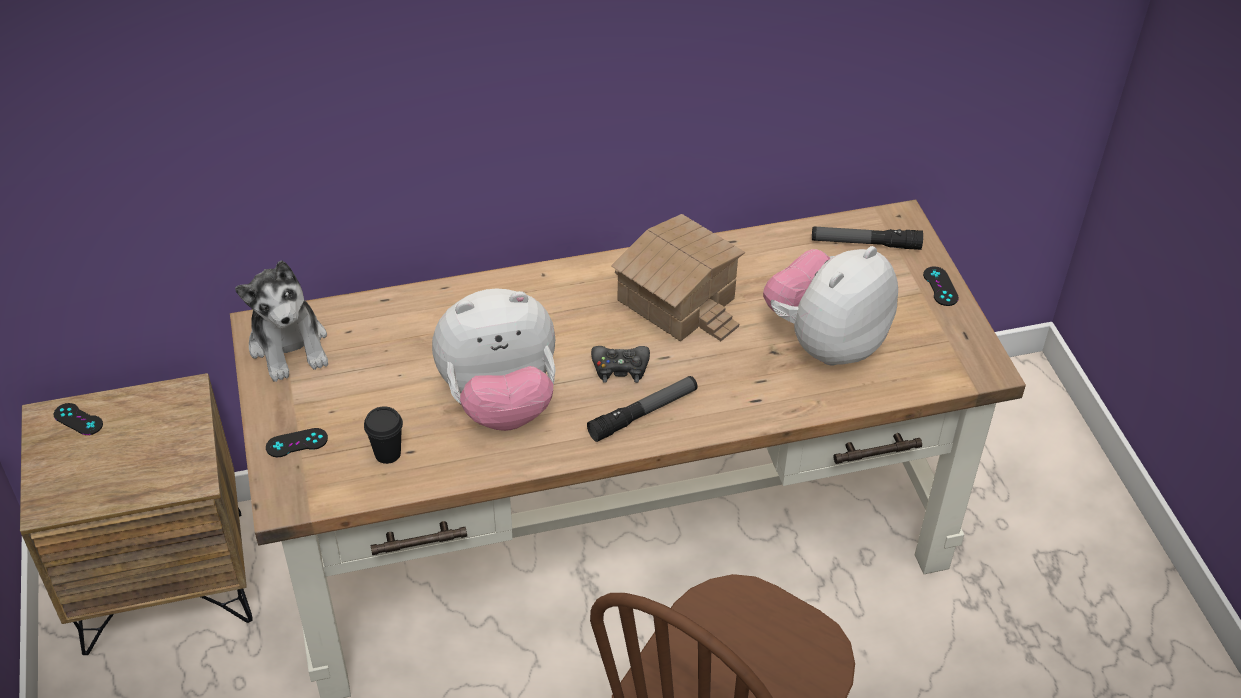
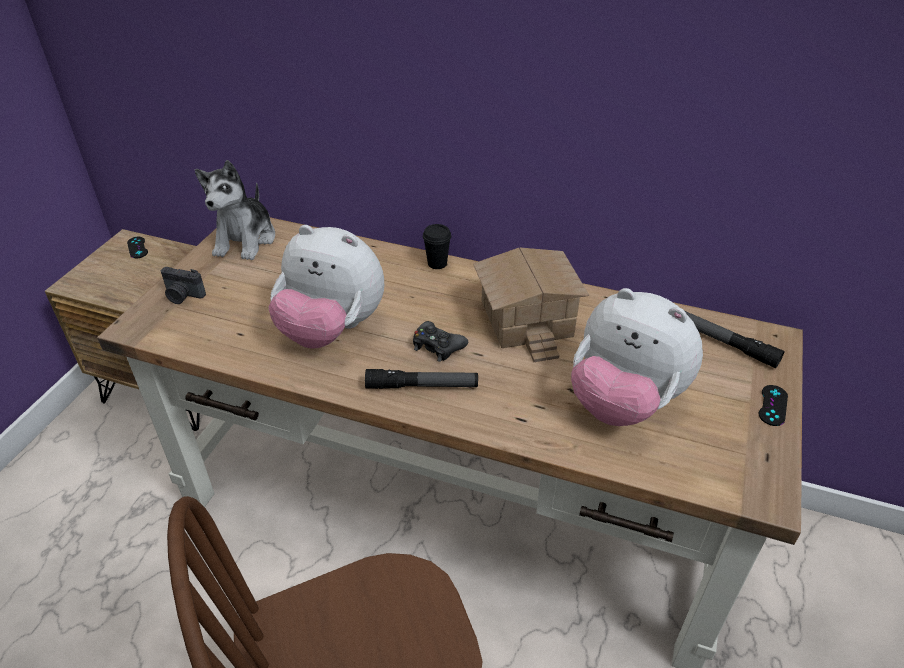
camera: 35 degrees right, 5 degrees down
(297, 443) = (183, 296): black game controller -> camera
(387, 453) = (225, 328): black cup -> black cup (437, 263)
(825, 342) = (623, 402): plush toy -> plush toy turned 135 degrees counterclockwise

